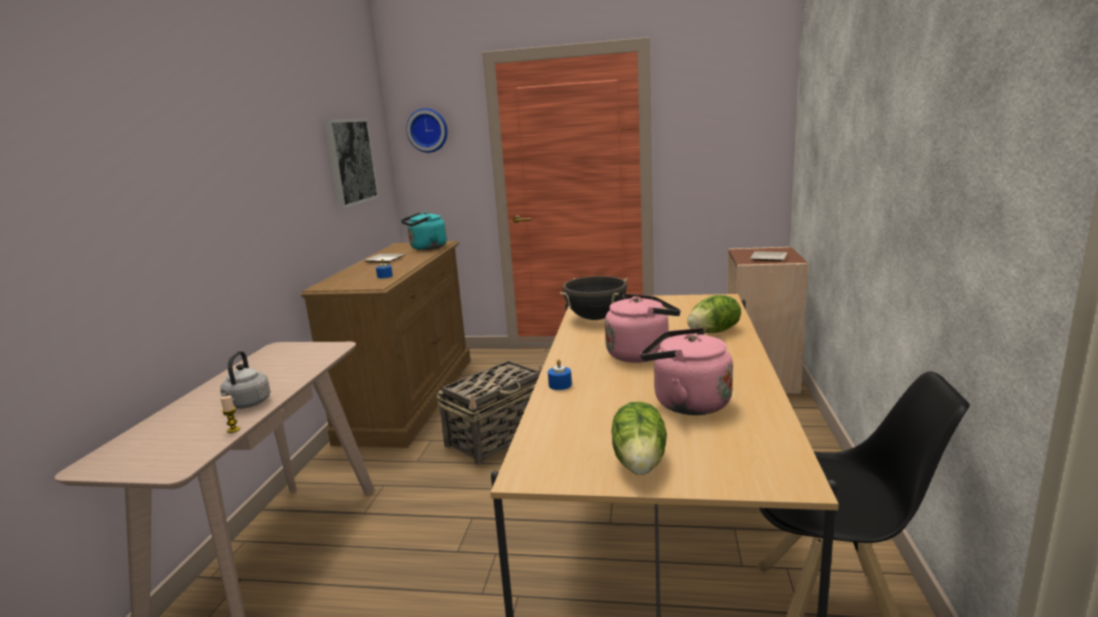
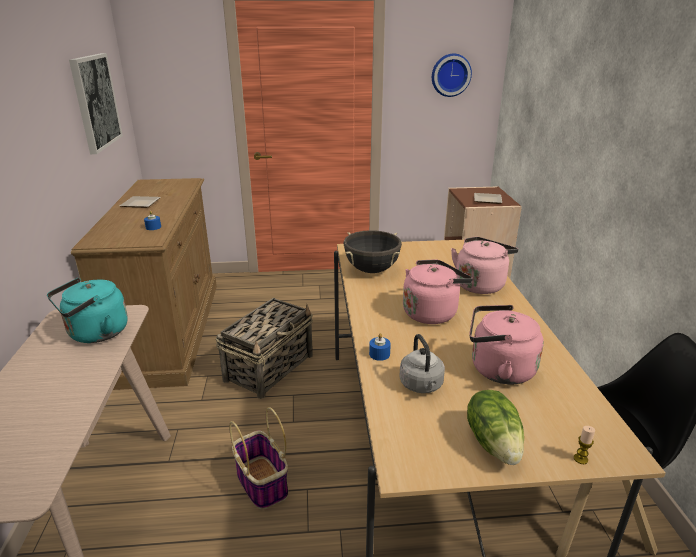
camera: 15 degrees left, 10 degrees up
(233, 430) = (70, 435): candle -> candle (580, 459)
(247, 404) = (68, 398): grey kettle -> grey kettle (422, 386)
(426, 248) = (176, 188): turquoise kettle -> turquoise kettle (95, 334)
(428, 130) = (165, 65): wall clock -> wall clock (450, 75)
(449, 542) = (261, 482): none -> basket
(714, 332) = (480, 284): lettuce -> pink kettle

